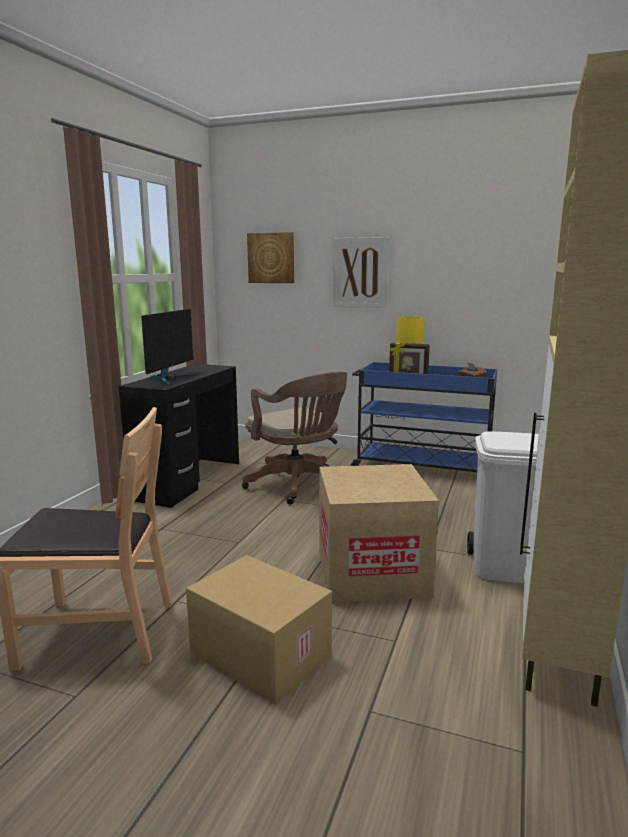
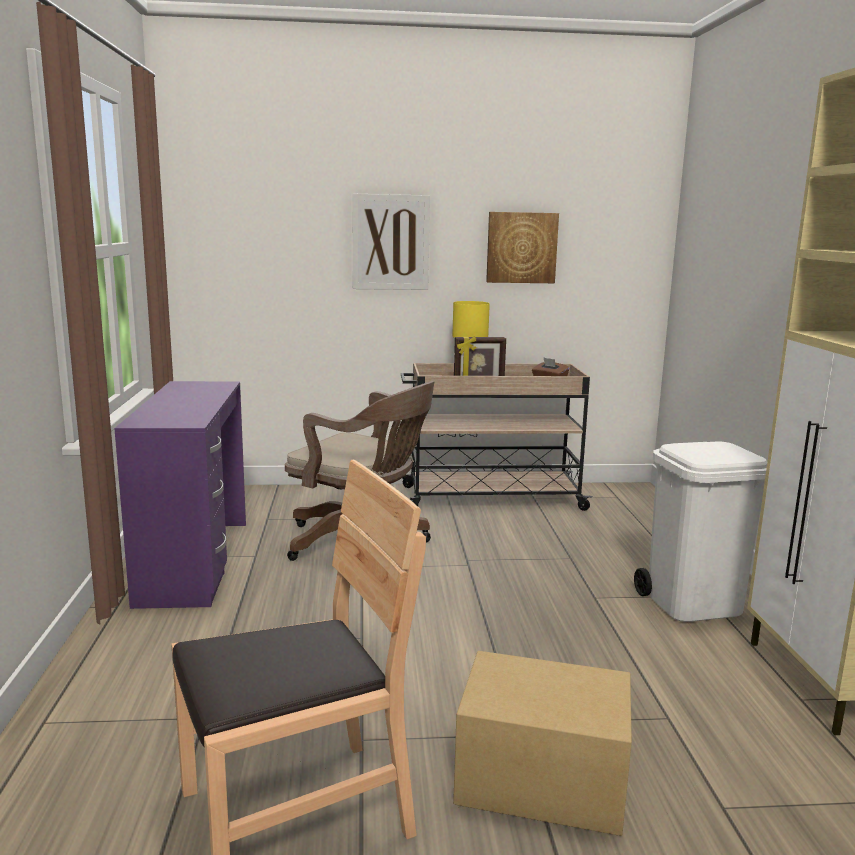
camera: 25 degrees left, 0 degrees up
(170, 379) = (178, 409): monitor -> none
(188, 480) = (194, 561): black desk -> purple desk
(271, 258) = (255, 219): picture -> picture (521, 247)
(371, 573) = (564, 642): cardboard box -> none
(421, 468) = (490, 498): blue cart -> beige cart

